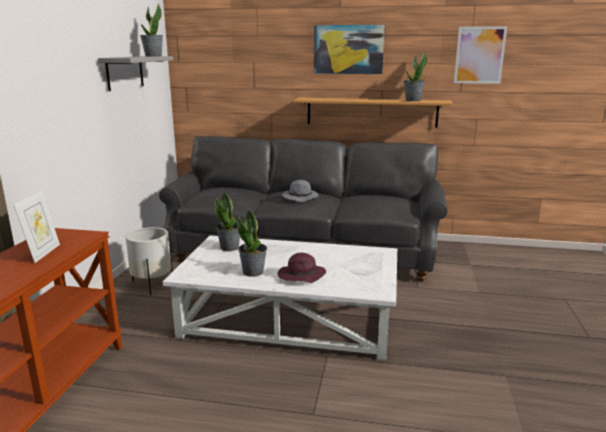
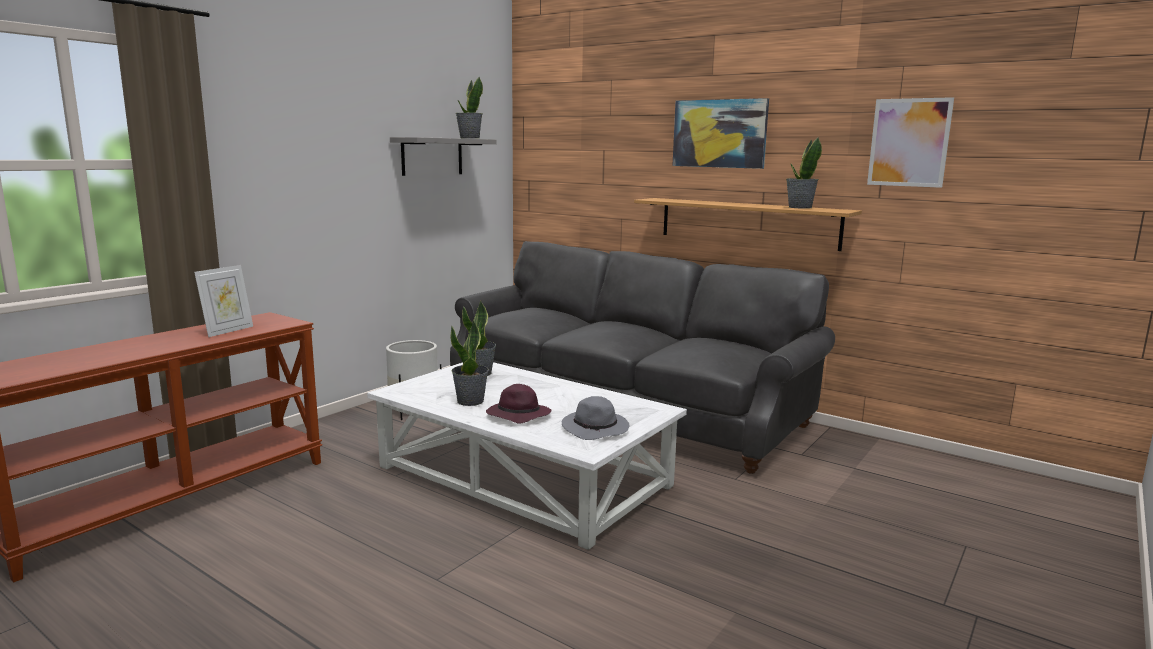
camera: 25 degrees right, 5 degrees down
(301, 197) = (613, 328): grey hat -> grey hat (596, 429)

